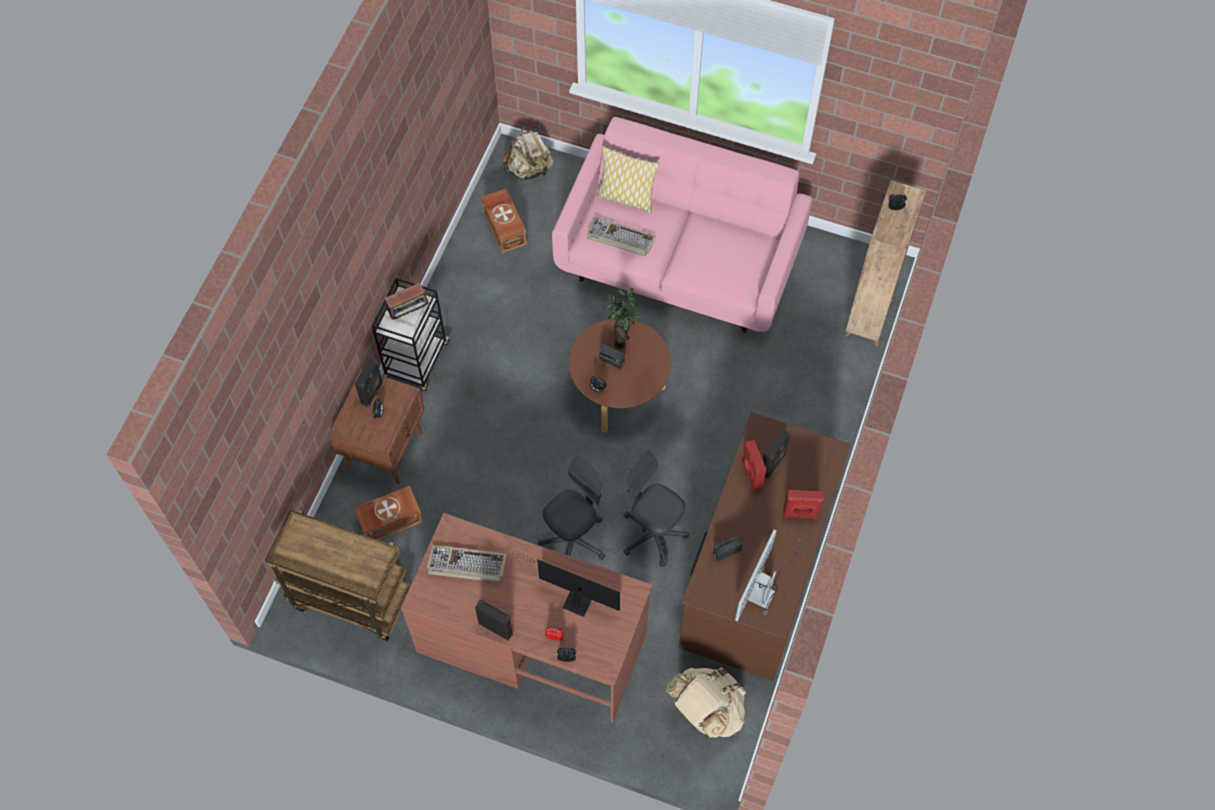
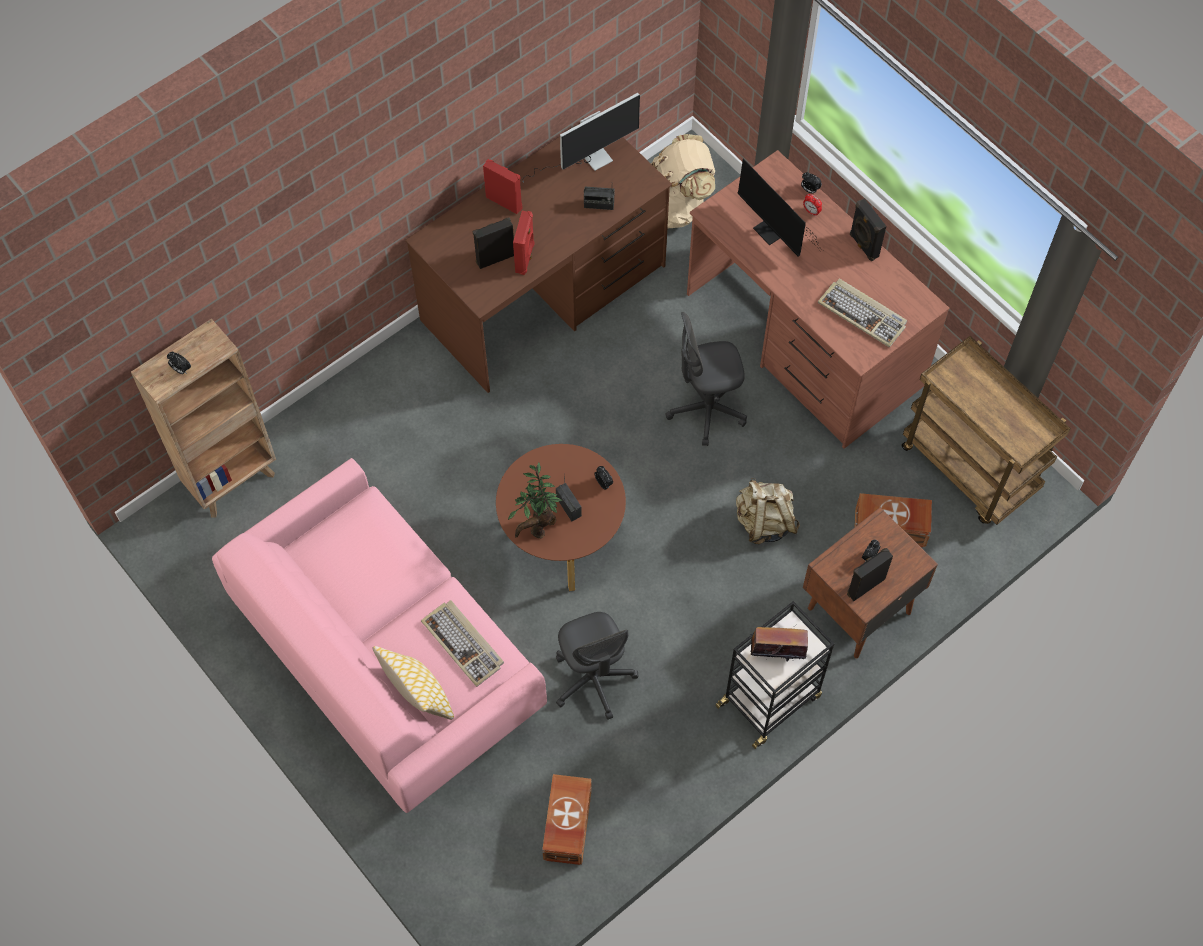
camera: 150 degrees left, 0 degrees up
(529, 169) = (485, 897): beige backpack -> beige backpack (764, 522)
(653, 535) = (622, 376): grey office chair -> grey office chair (593, 680)

